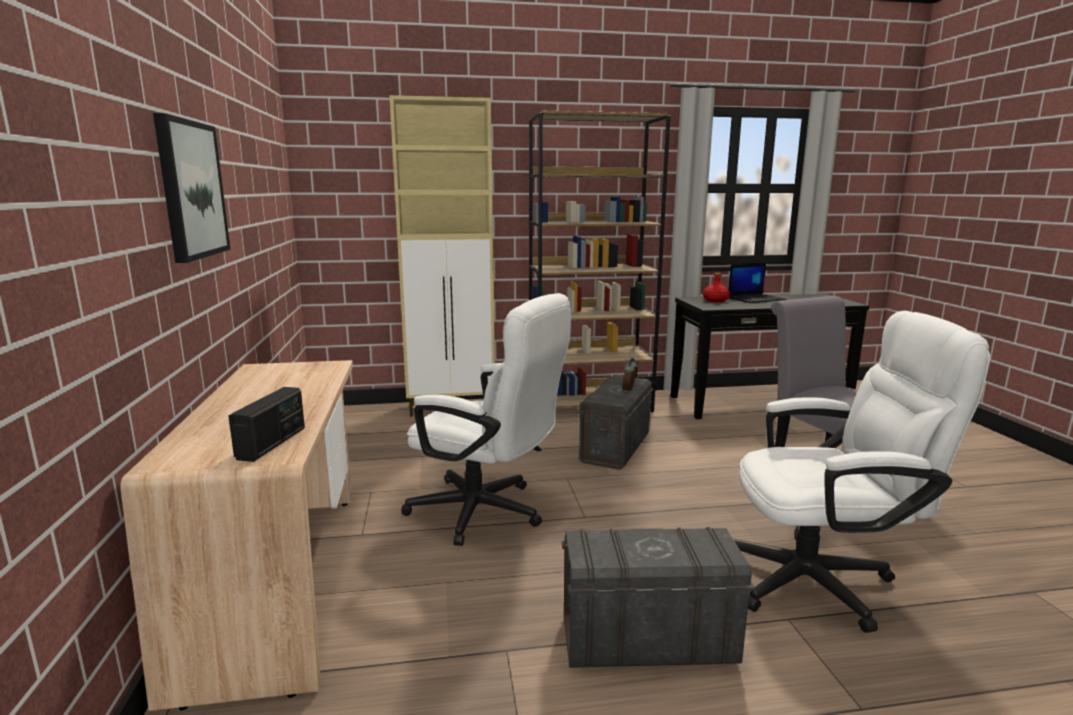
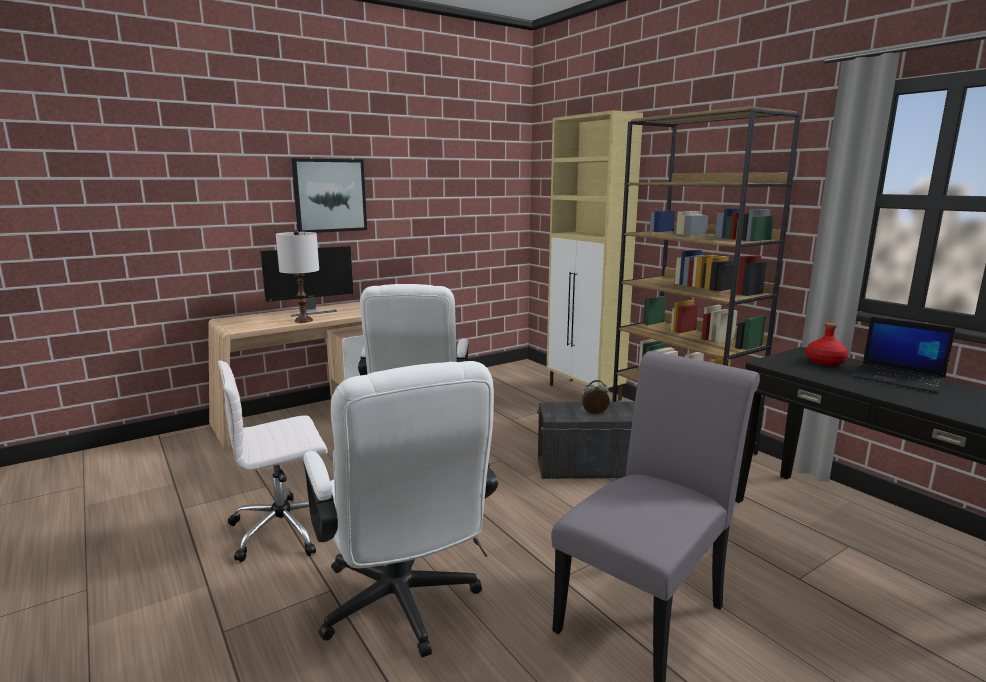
camera: 65 degrees right, 0 degrees up
(250, 401) = (311, 312): none -> monitor
(272, 443) = (252, 325): radio -> none
(306, 409) = (303, 320): none -> white table lamp
(646, 641) = (285, 529): grey storage box -> white office chair

